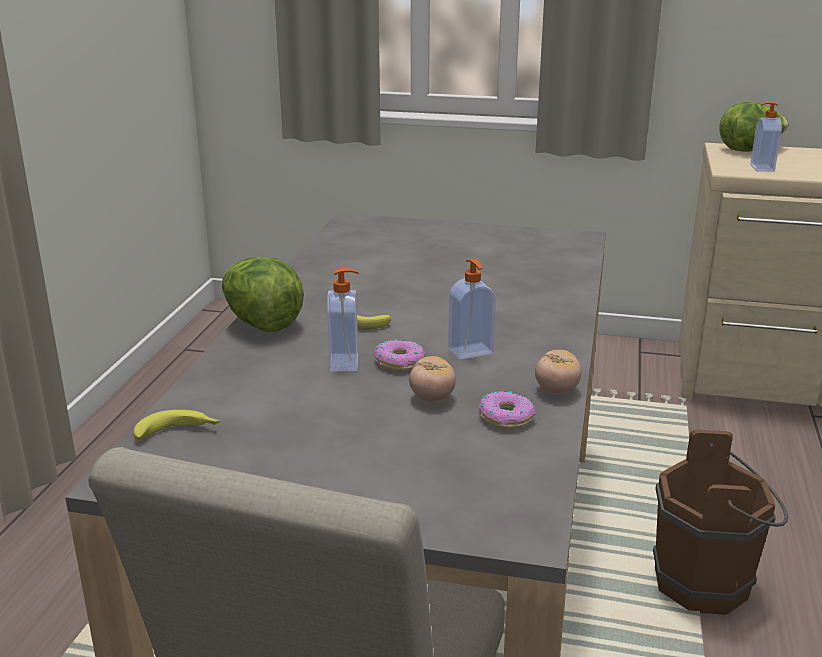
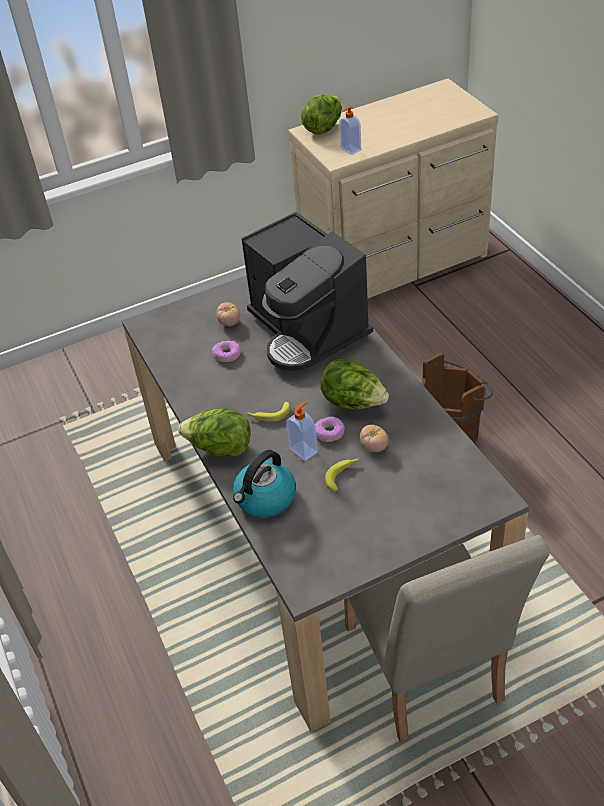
camera: 35 degrees left, 20 degrees up
(179, 432) = (289, 547): banana -> banana (343, 475)
(232, 380) = (265, 499): none -> kettle
(471, 352) = (354, 403): soap dispenser -> lettuce
(506, 417) = (419, 438): donut -> donut (227, 354)
(512, 280) = (307, 330): none -> coffee machine
(556, 390) = (421, 406): tomato -> tomato (229, 322)

